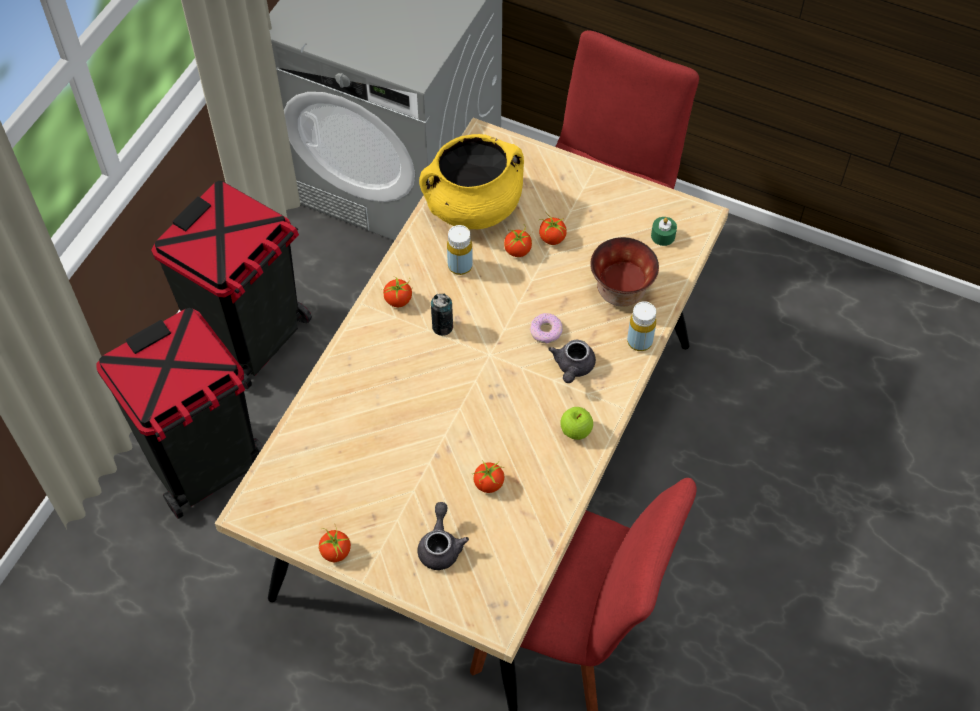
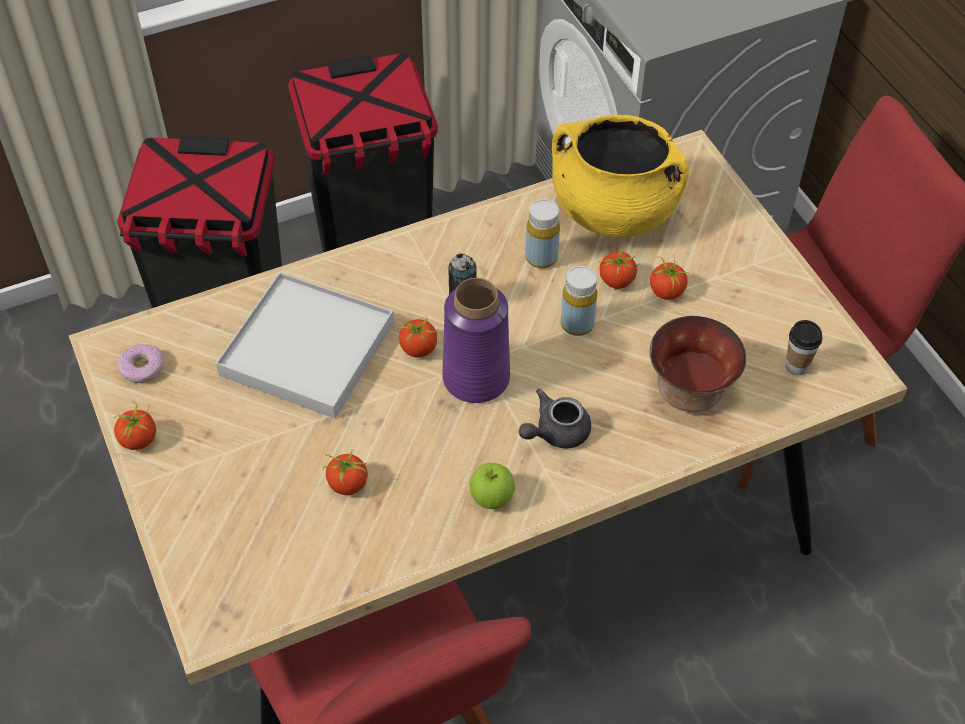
camera: 40 degrees right, 5 degrees down
(379, 422) = (307, 349): none -> white tray
(398, 300) = (446, 250): tomato -> tomato (419, 349)
(440, 546) = (237, 509): grey teapot -> none
(496, 367) = (475, 377): none -> purple vase
(546, 331) = (564, 377): donut -> donut (142, 368)
(639, 341) = (657, 456): yellow bottle -> yellow bottle (577, 324)
(663, 236) = (796, 366): green candle -> cup

